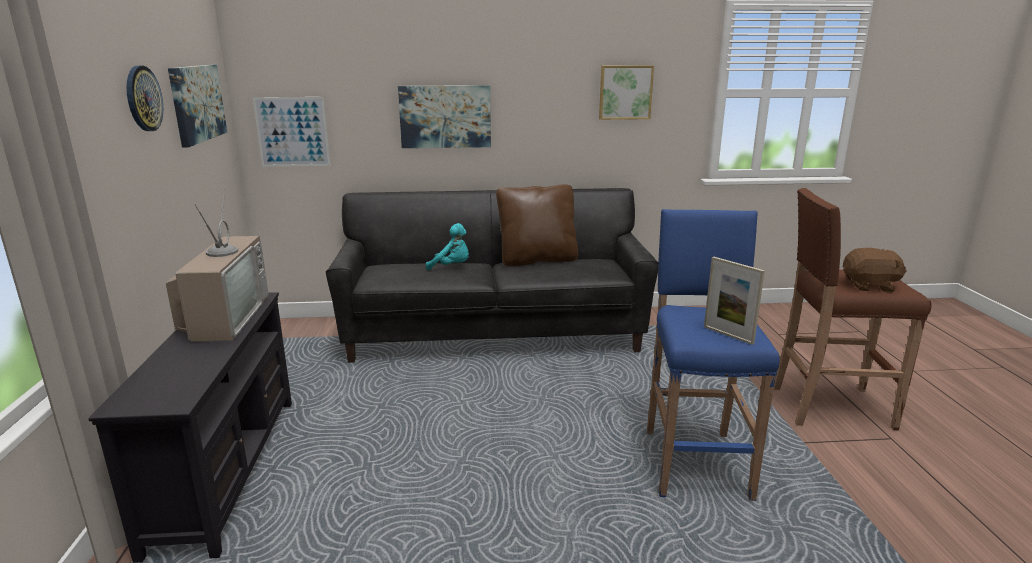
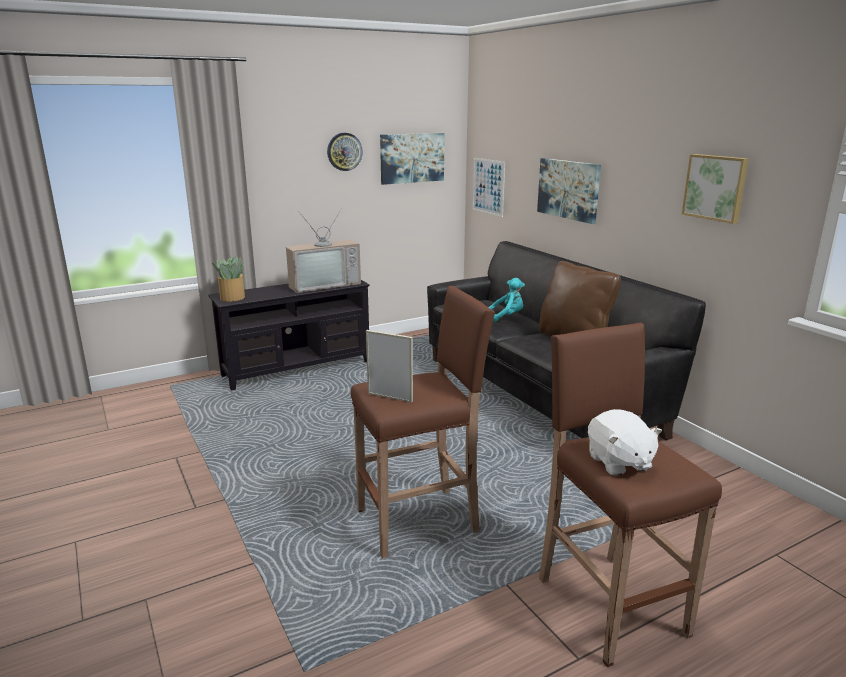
camera: 65 degrees right, 0 degrees up
(161, 395) = (232, 298): none -> potted plant
(452, 267) = (507, 316): turquoise plush toy -> turquoise plush toy turned 90 degrees counterclockwise
(695, 462) = (420, 521): blue stool -> brown stool
(728, 335) = (390, 397): picture frame -> picture frame turned 90 degrees clockwise
(869, 286) = (618, 462): brown plush toy -> white plush toy

